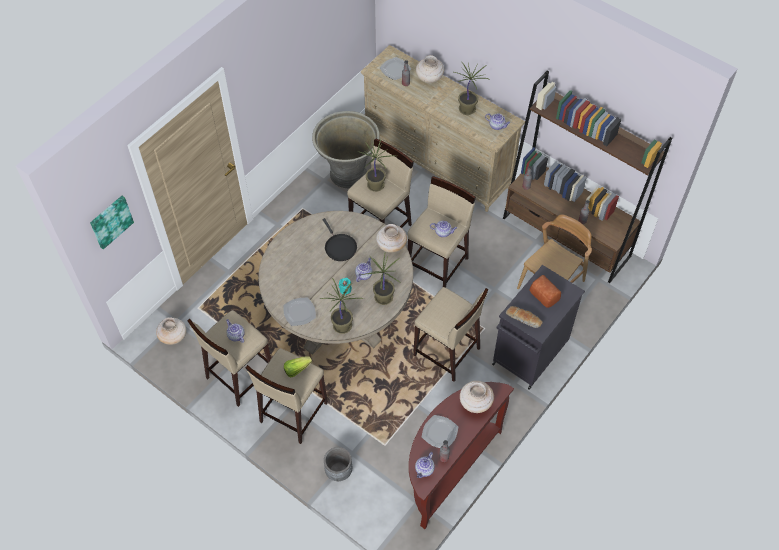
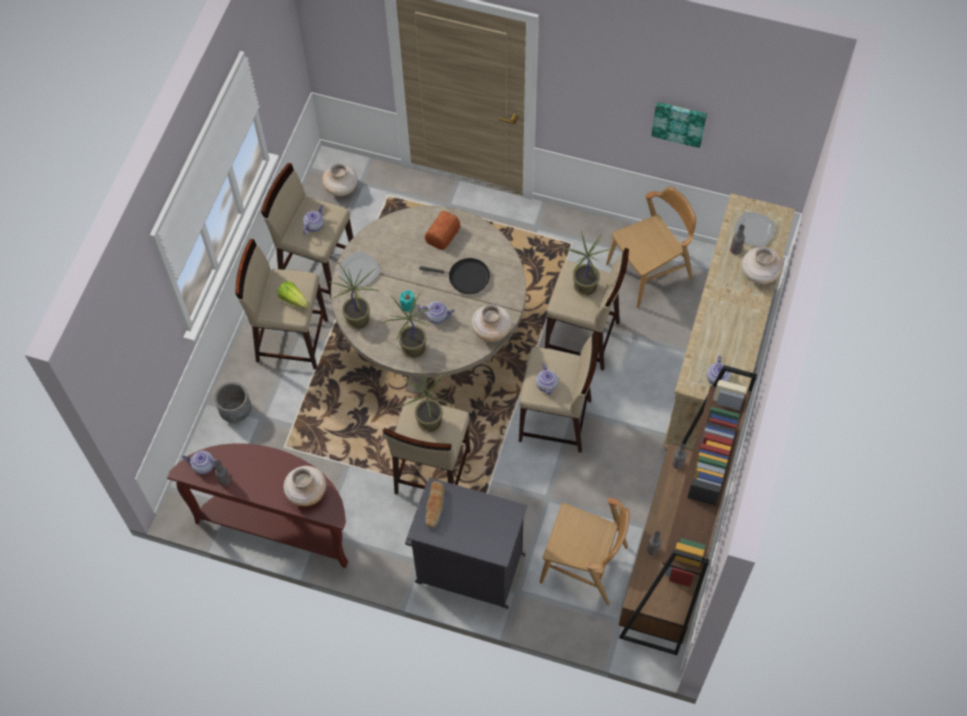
camera: 70 degrees right, 5 degrees up
(110, 221) = (338, 26): picture -> picture (679, 123)
(339, 247) = (466, 277): black frying pan -> black frying pan turned 120 degrees counterclockwise
(348, 173) = (649, 272): grey planter -> brown chair
(439, 433) = (255, 466): plate -> none
(468, 109) = (728, 335): potted plant -> potted plant (430, 423)
(544, 294) = (482, 520): bread -> bread (443, 234)

